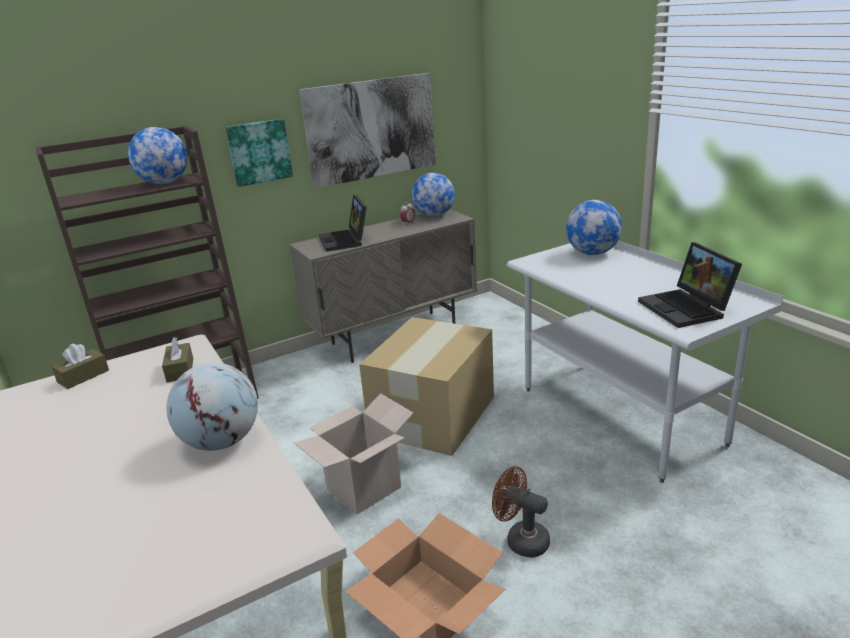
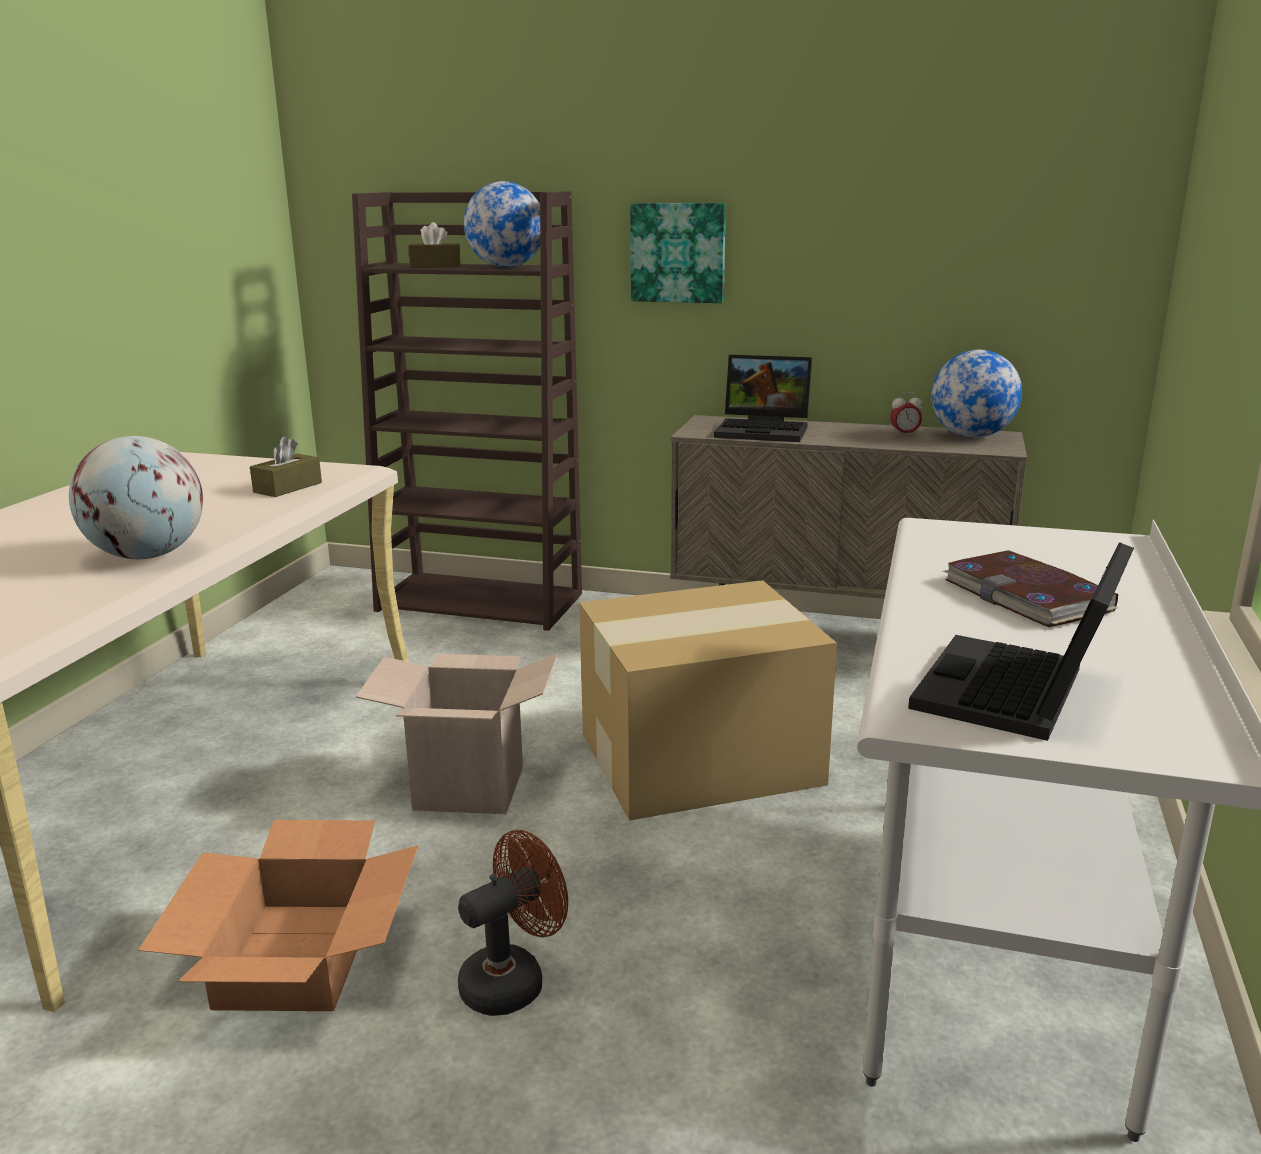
camera: 45 degrees right, 5 degrees down
(83, 376) = (226, 463): brown tissue box -> brown tissue box (435, 266)
(346, 241) = (765, 430): laptop -> laptop turned 105 degrees counterclockwise
(371, 129) = (890, 248): picture -> none
(521, 539) = (513, 980): brown fan -> brown fan turned 60 degrees clockwise
(592, 253) = (1084, 556): globe -> none
(613, 275) = (1028, 595): none -> book

